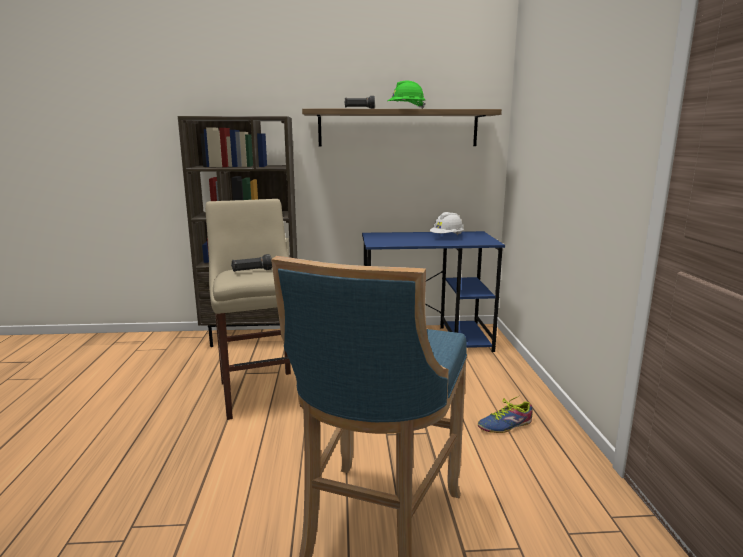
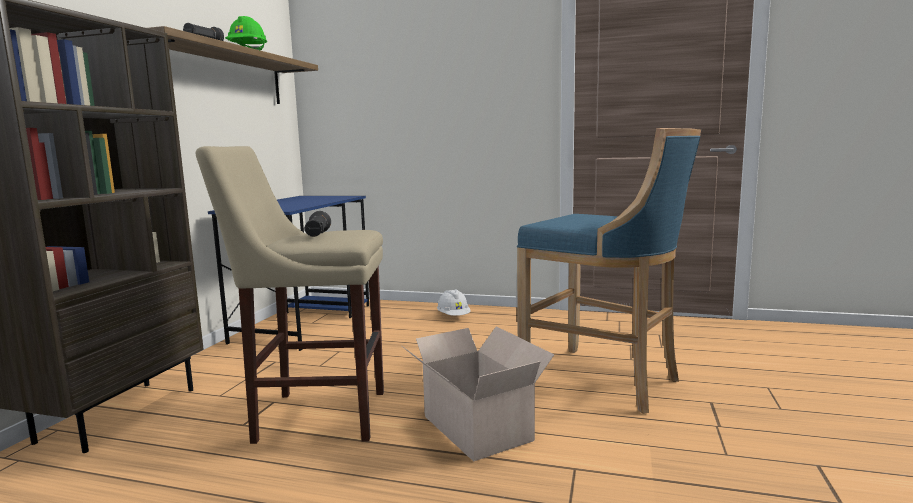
camera: 70 degrees left, 5 degrees down
(254, 460) = (476, 426): none -> cardboard box
(447, 237) = (303, 200): white hard hat -> white hard hat (453, 317)
(505, 425) = (492, 323): shoe -> none

